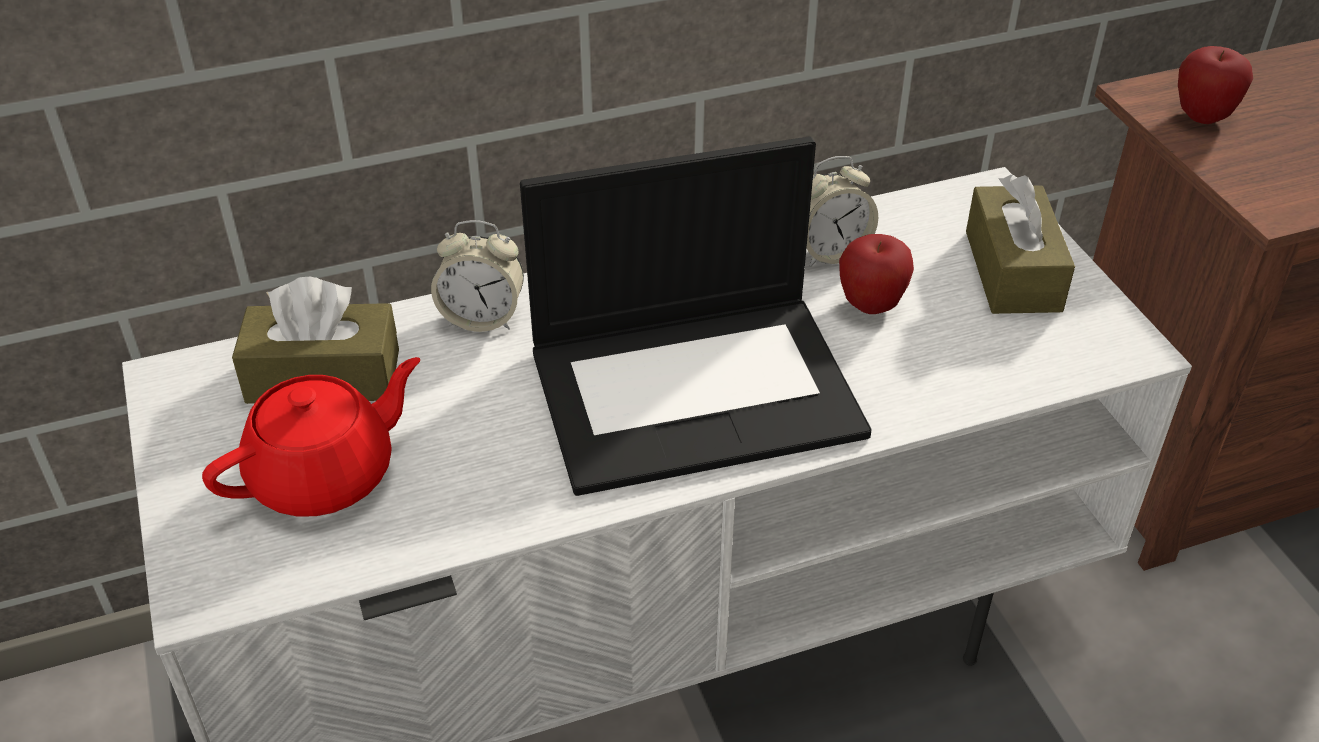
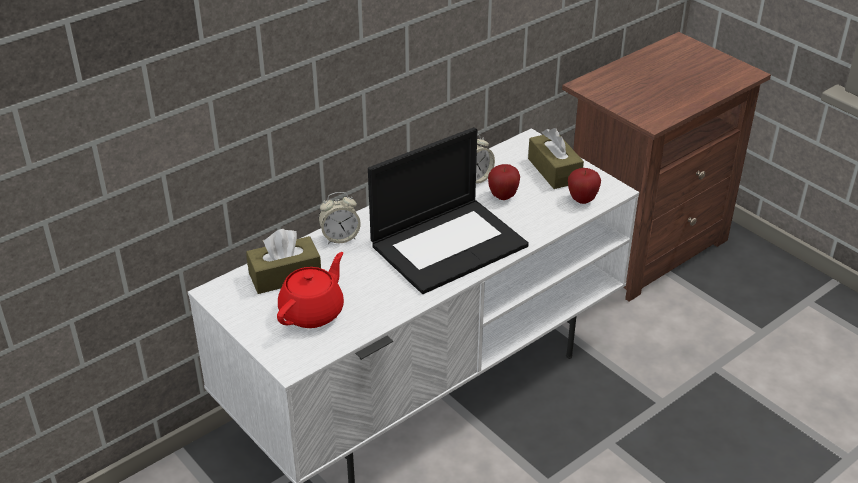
camera: 20 degrees left, 5 degrees down
(1202, 116) = (610, 90): apple -> apple (582, 200)

